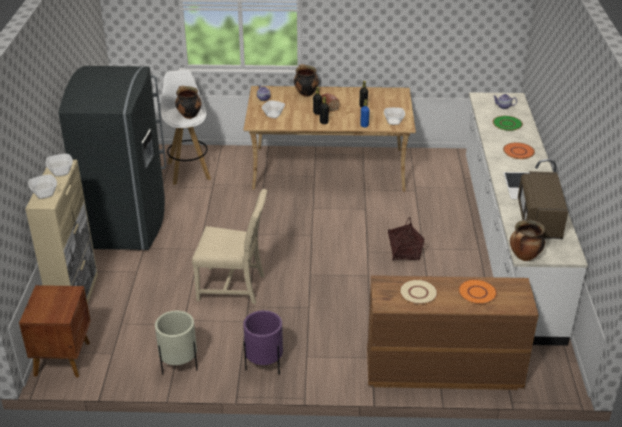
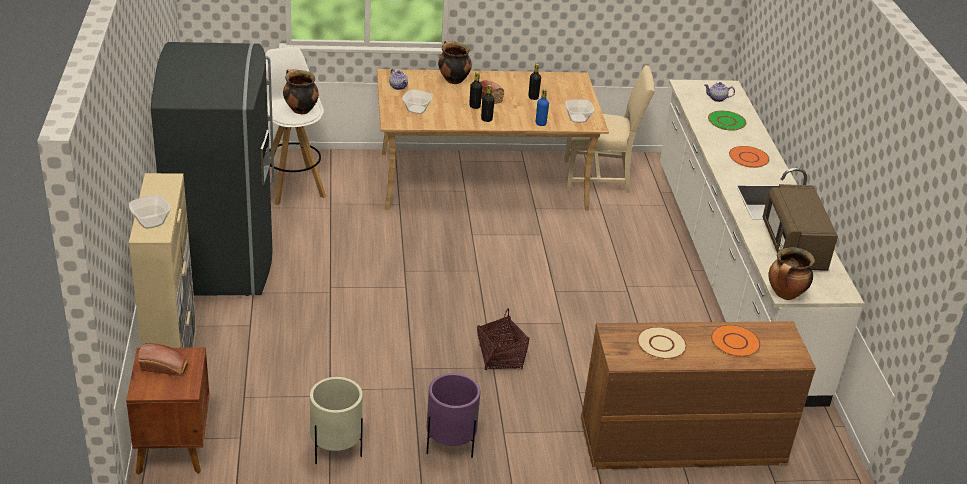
camera: 10 degrees left, 0 degrees up
(52, 300) = (165, 367): none -> bread
(61, 172) = (166, 191): bowl -> none
(233, 286) = (387, 342): beige chair -> beige chair (599, 177)
(404, 253) = (603, 292): basket -> basket (500, 358)

